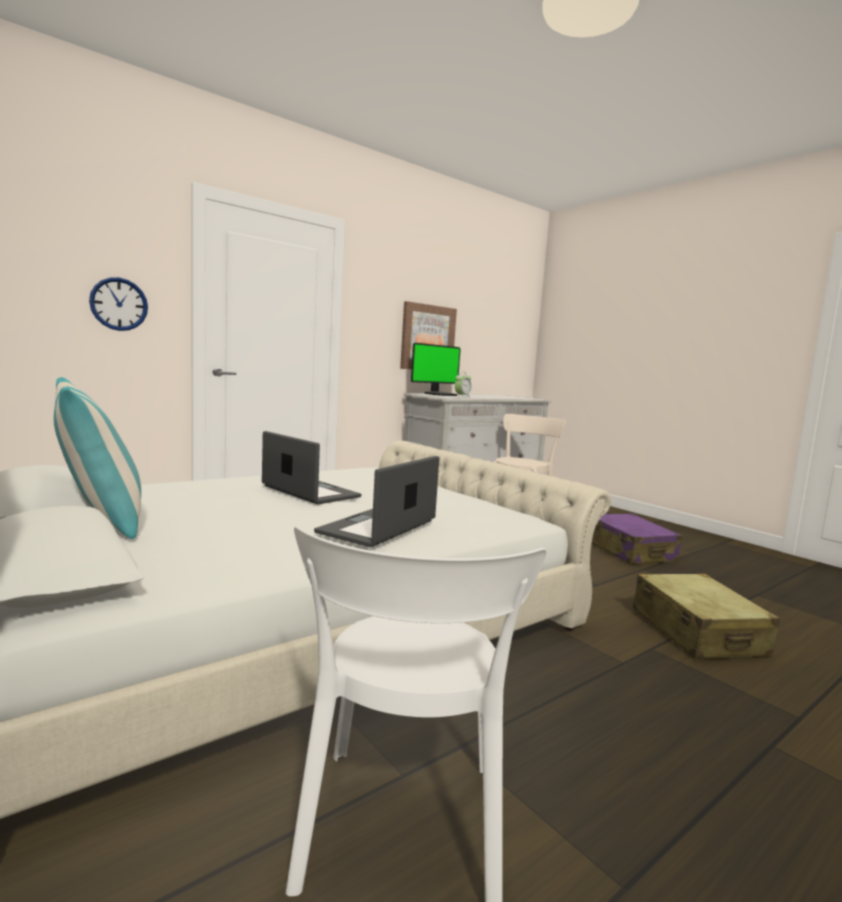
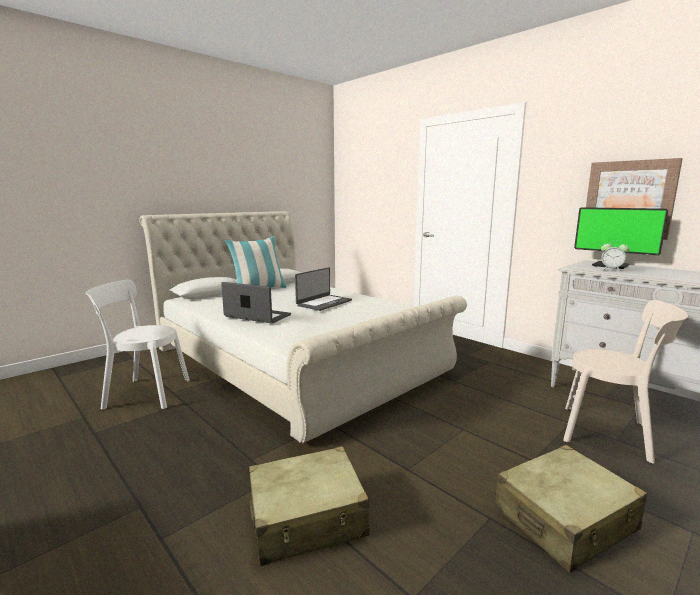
camera: 85 degrees right, 5 degrees up
(119, 304) = (388, 198): wall clock -> none
(629, 551) = (565, 519): purple suitcase -> beige suitcase

